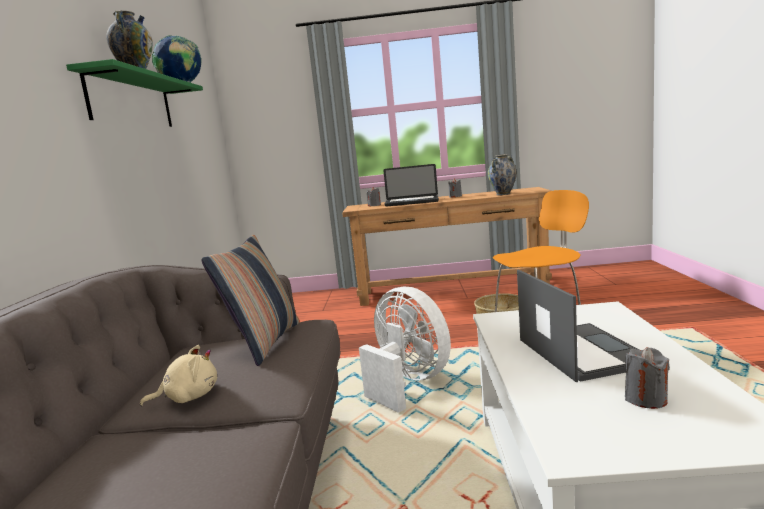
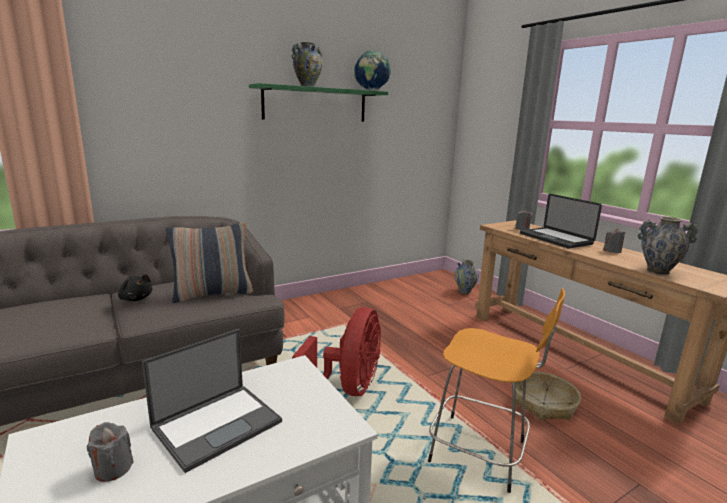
camera: 55 degrees right, 5 degrees up
(188, 397) = (135, 299): beige plush toy -> black plush toy
(310, 299) = (464, 291): none -> vase
(407, 383) = (348, 388): white fan -> red fan

